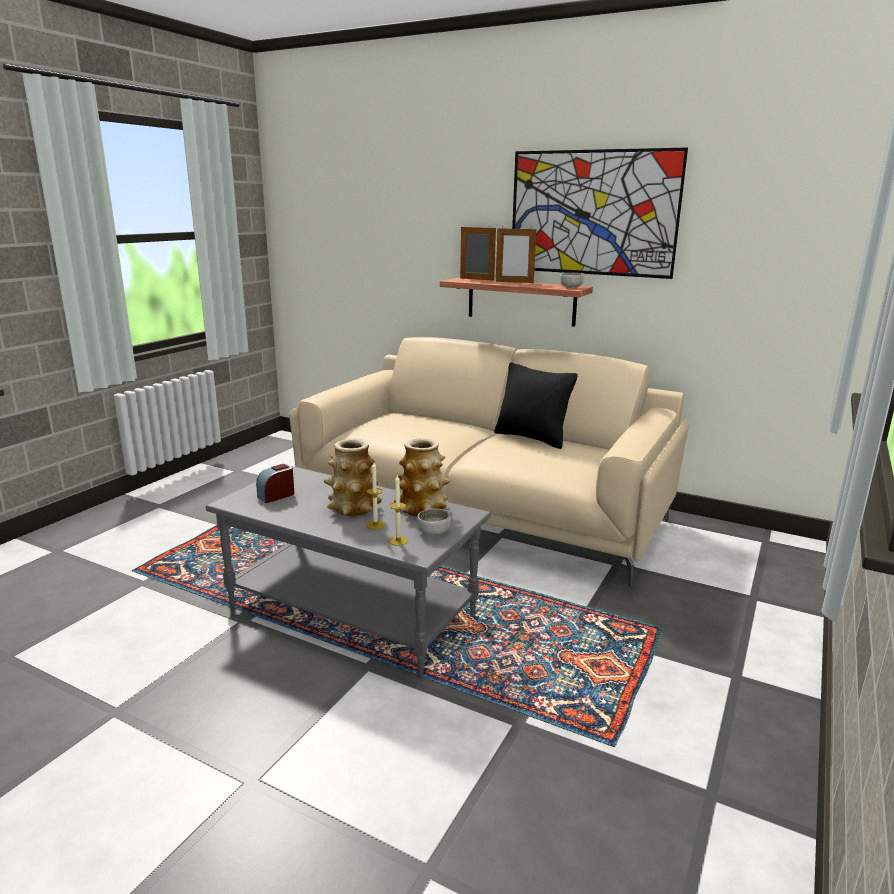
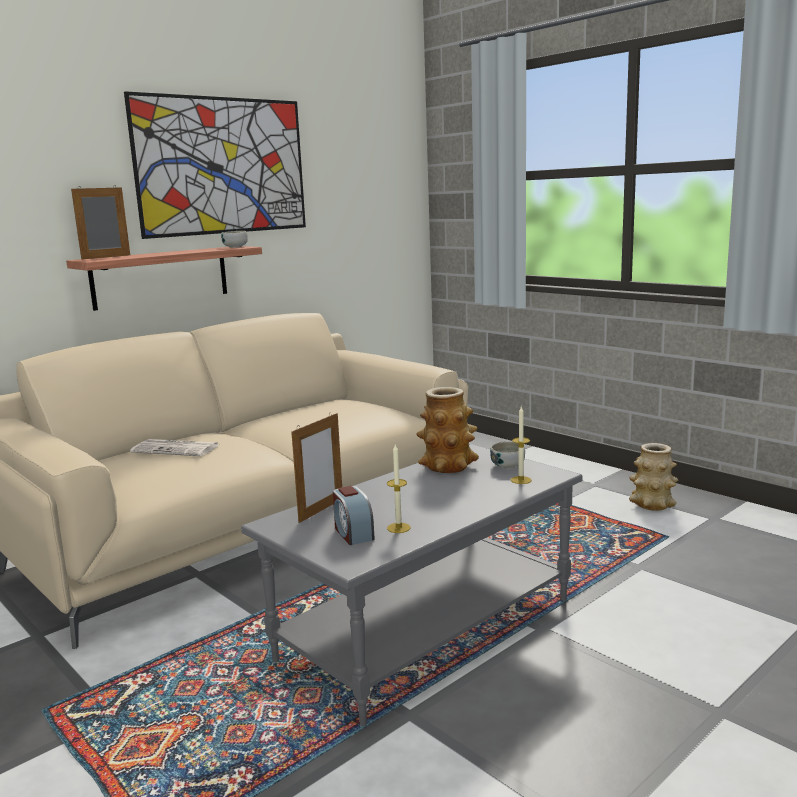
camera: 70 degrees left, 5 degrees down
(353, 508) = (425, 495): vase -> vase (652, 504)
(375, 525) = (477, 487): candle -> candle (398, 528)
(423, 424) = (177, 449): none -> newspaper
(514, 282) = (159, 252): picture frame -> picture frame (321, 510)
(532, 438) = (286, 414): black pillow -> none

